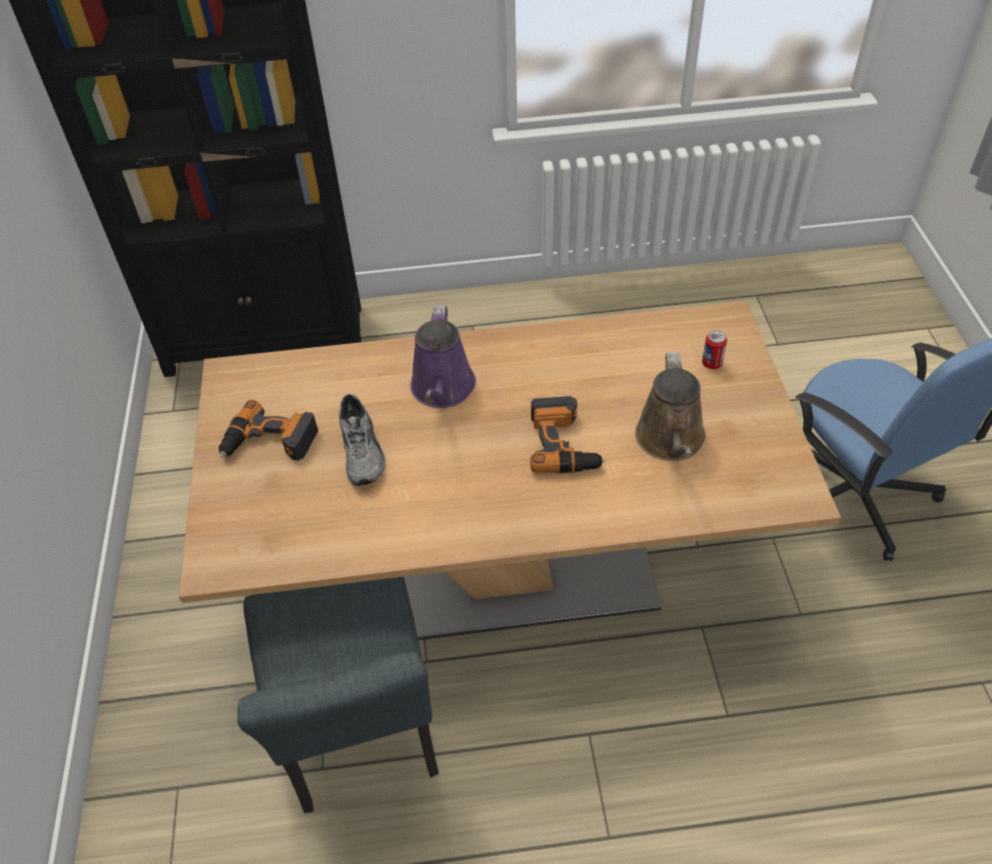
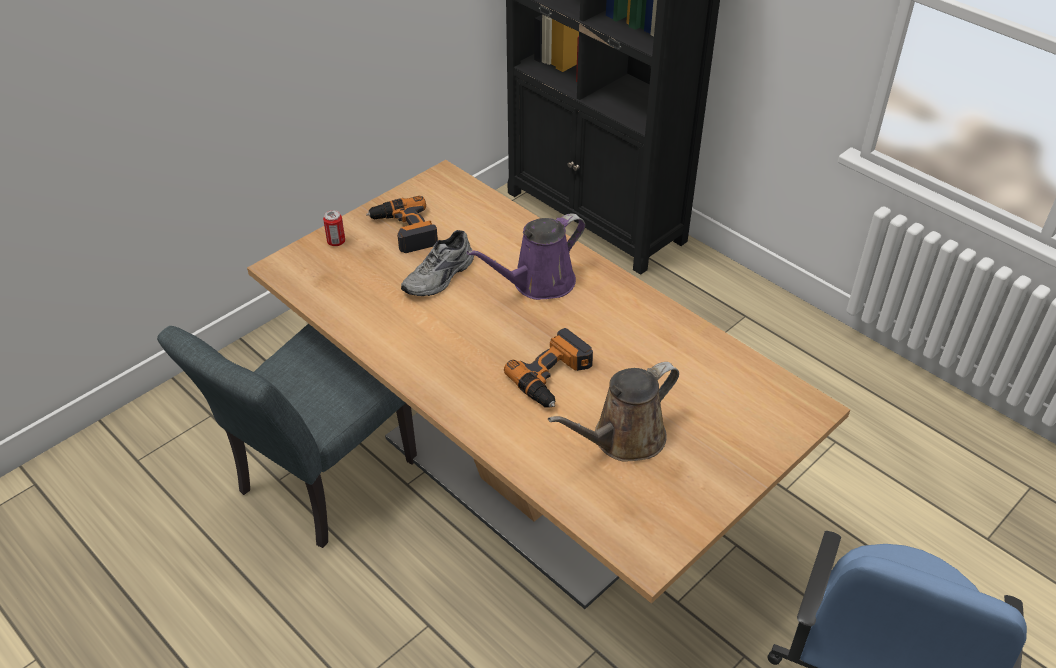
camera: 50 degrees right, 5 degrees down
(711, 363) = (741, 423): can -> can (336, 242)

